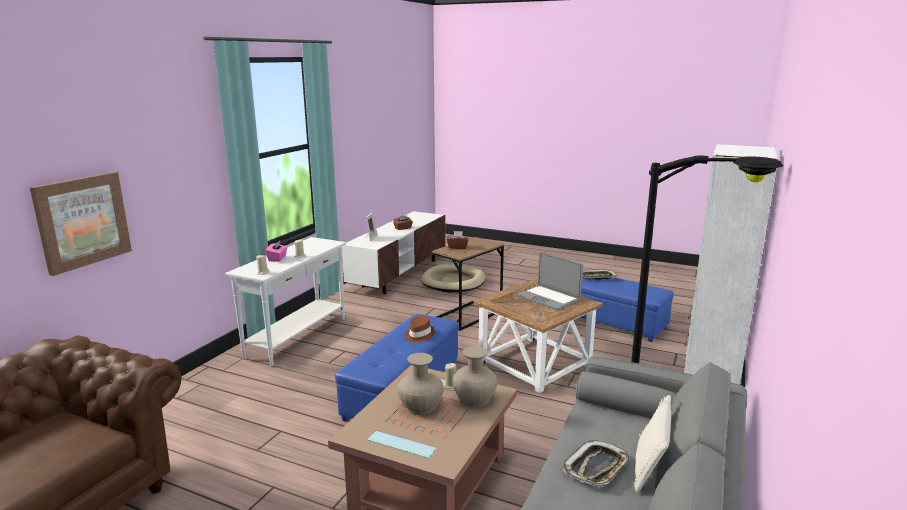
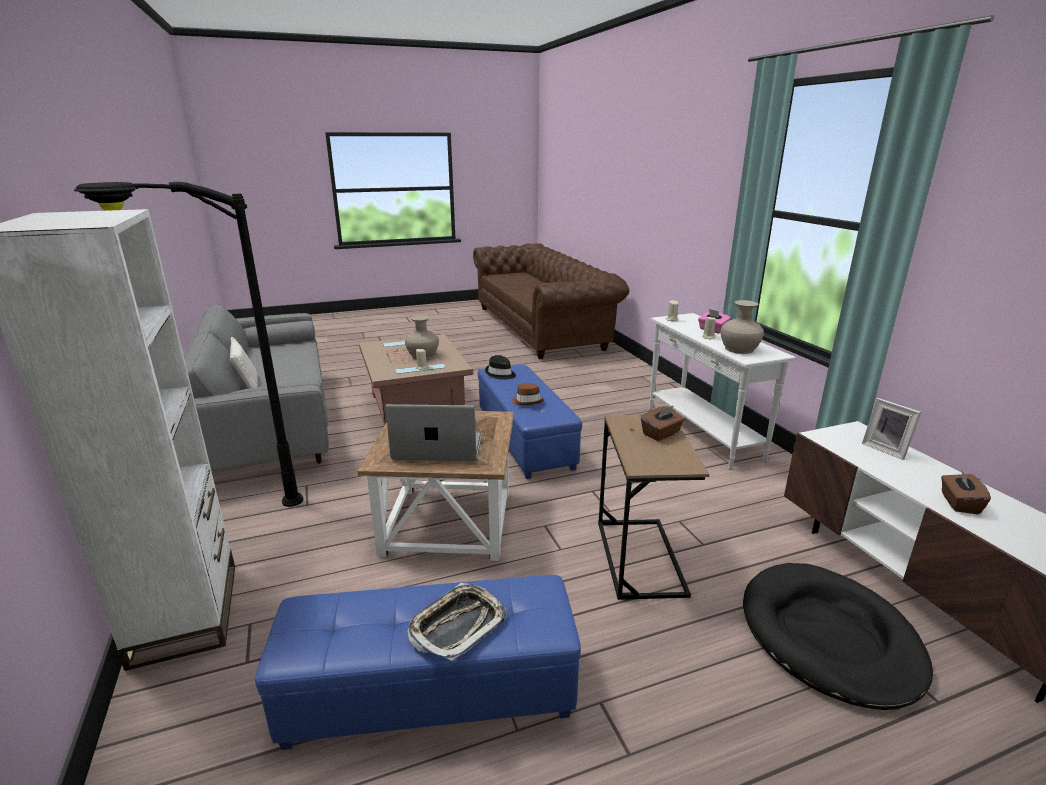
camera: 135 degrees right, 5 degrees up
(82, 221) = (659, 217): picture -> none
(383, 367) = (500, 374): none -> black hat
(453, 282) = (828, 637): beige dog bed -> black dog bed
(474, 398) = (394, 367): beige vase -> beige vase (739, 349)
(596, 467) = (283, 373): tray -> none

